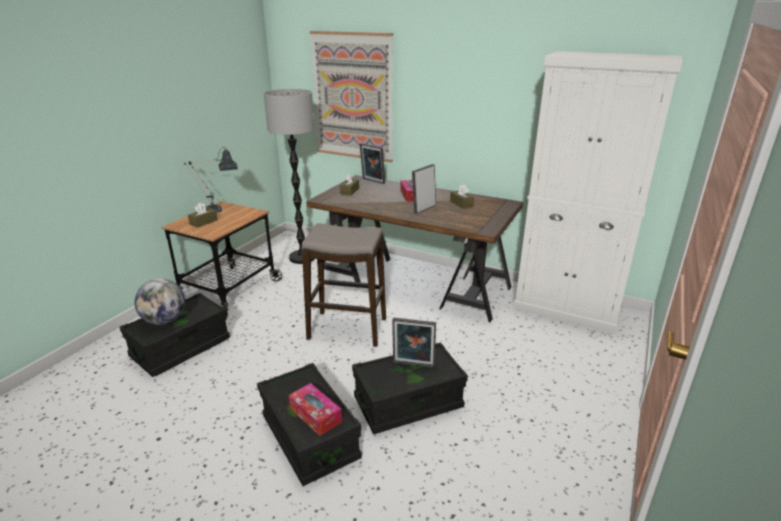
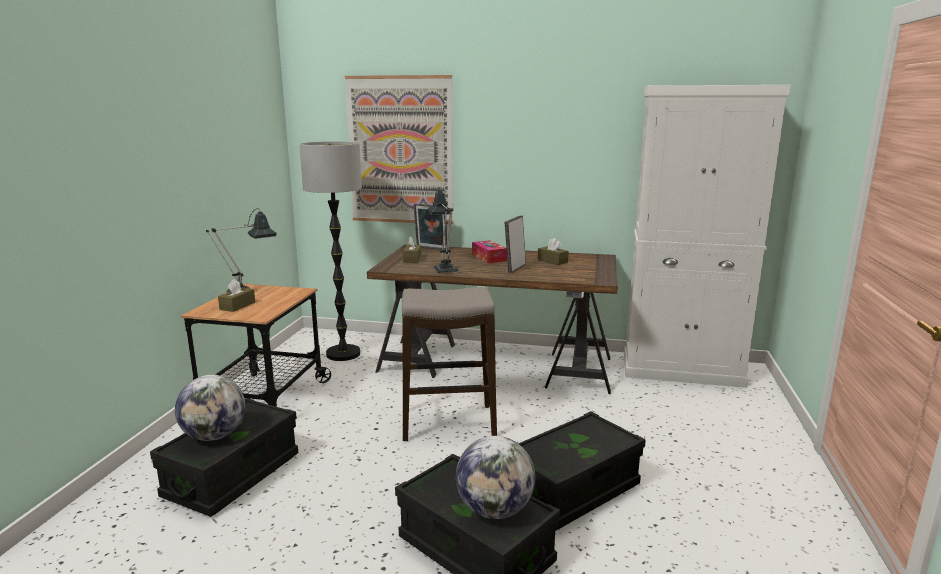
camera: 15 degrees left, 10 degrees down
(315, 415) = (495, 510): tissue box -> globe
(367, 204) = (444, 268): none -> table lamp
(413, 365) = (577, 439): picture frame -> none

